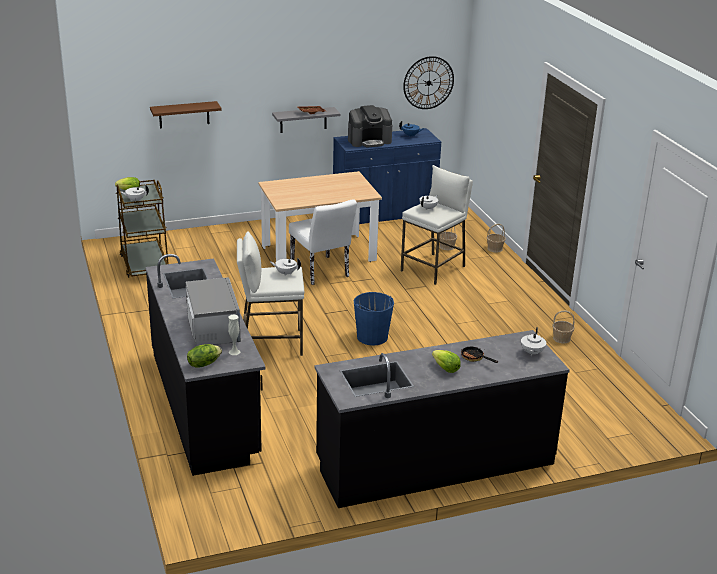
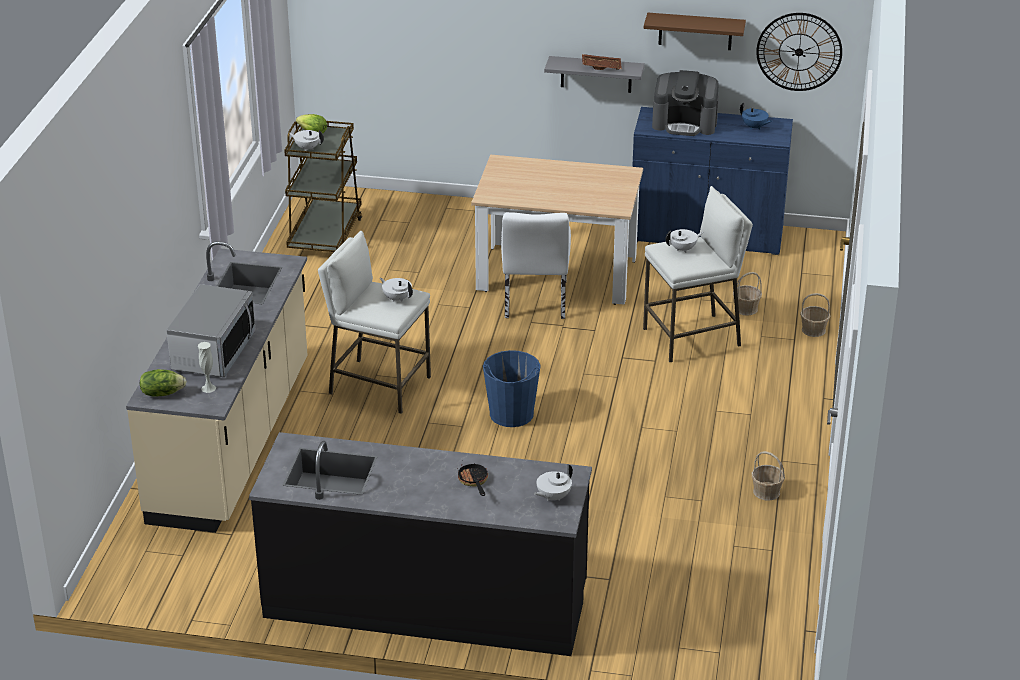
camera: 30 degrees right, 5 degrees up
(184, 114) = (422, 38): brown shelf -> brown shelf (695, 31)
(205, 404) = (233, 442): black counter -> beige counter
(446, 369) = (423, 484): lettuce -> none

